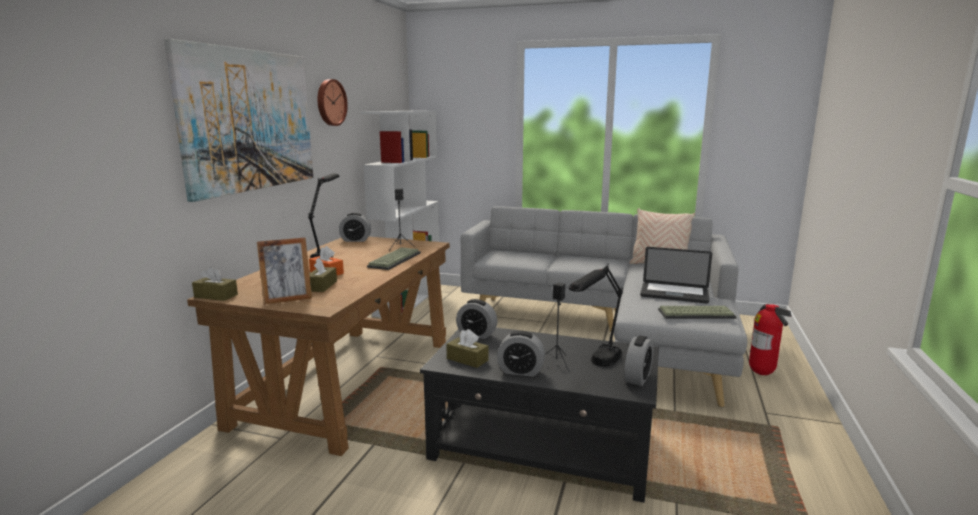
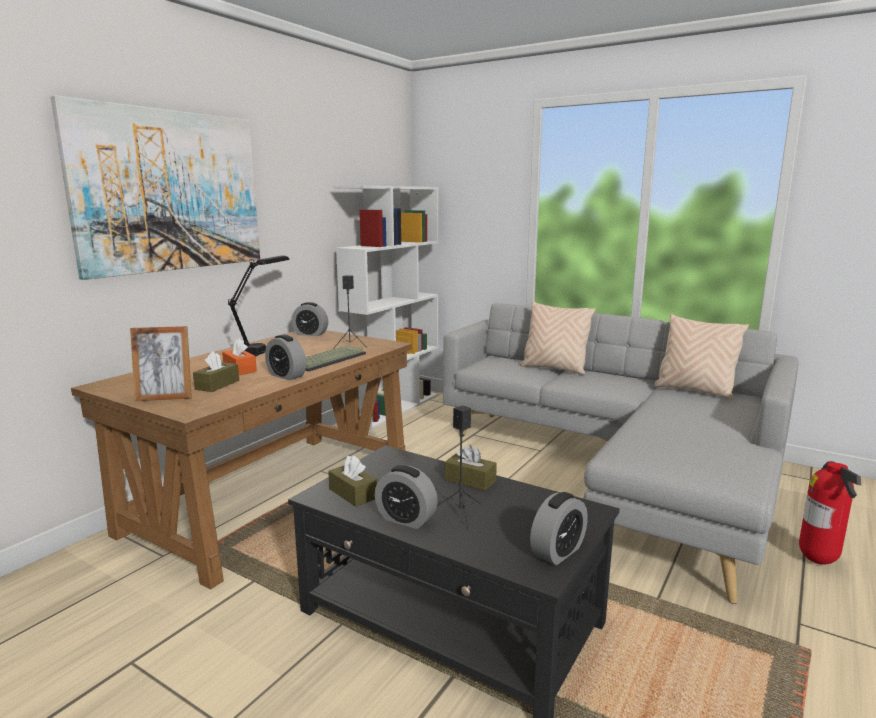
camera: 15 degrees right, 0 degrees up
(216, 296) = (101, 387): brown tissue box -> brown tissue box (470, 480)
(330, 102) = (291, 174): wall clock -> none
(476, 334) = (389, 461): alarm clock -> alarm clock (286, 376)
(550, 256) = (554, 369): none -> beige pillow
(596, 367) = (509, 527): black table lamp -> none
(674, 294) = (690, 433): laptop -> none
(696, 313) = (706, 465): keyboard -> none

